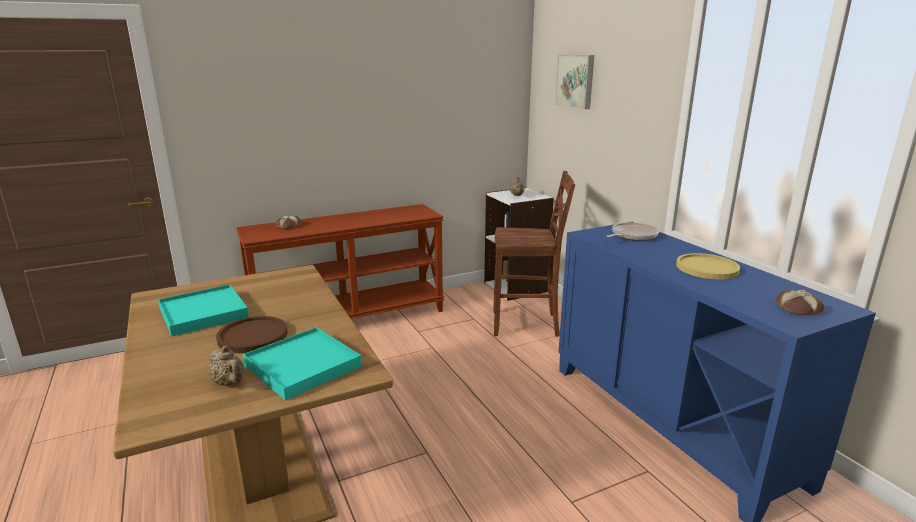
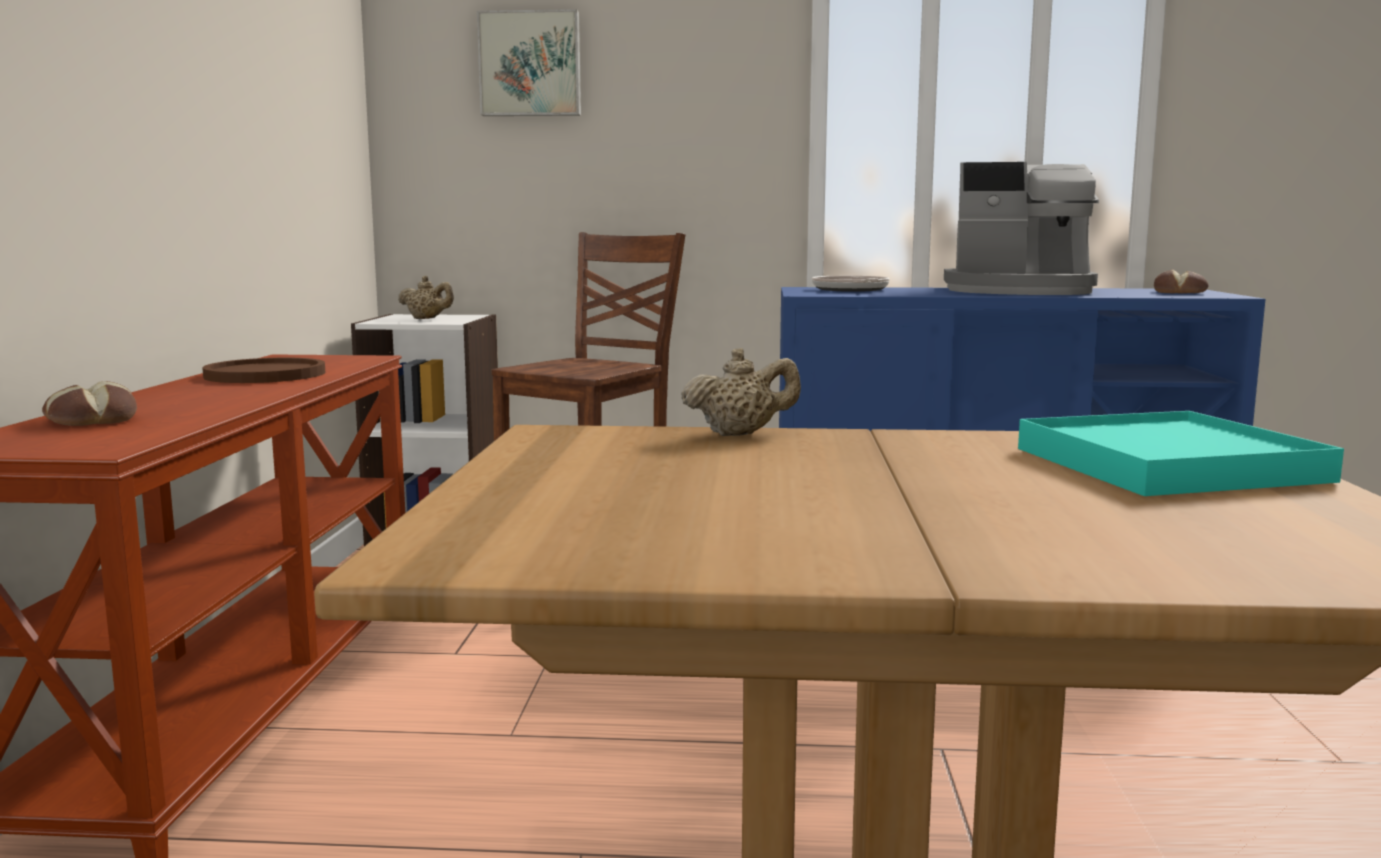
camera: 60 degrees left, 10 degrees down
(203, 313) = (726, 511): turquoise tray -> none
(230, 383) = (1245, 510): beige teapot -> beige teapot (740, 434)
(252, 336) = (960, 483): brown plate -> brown plate (265, 374)
(707, 268) = (1020, 291): yellow plate -> coffee machine

